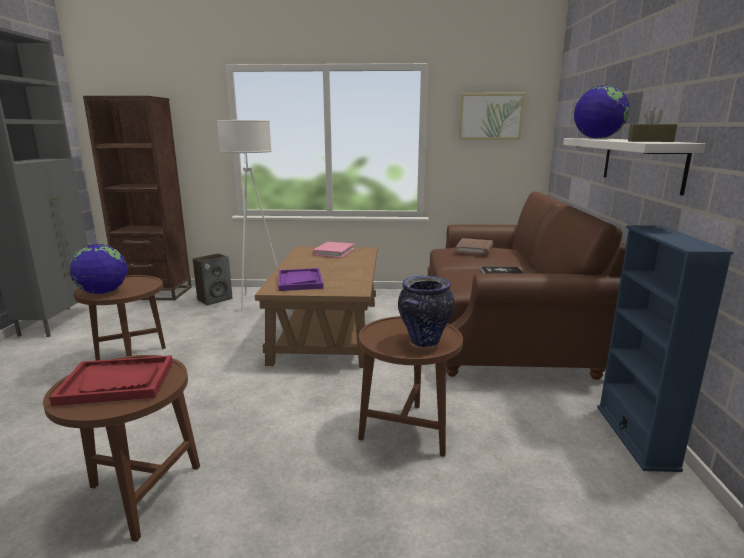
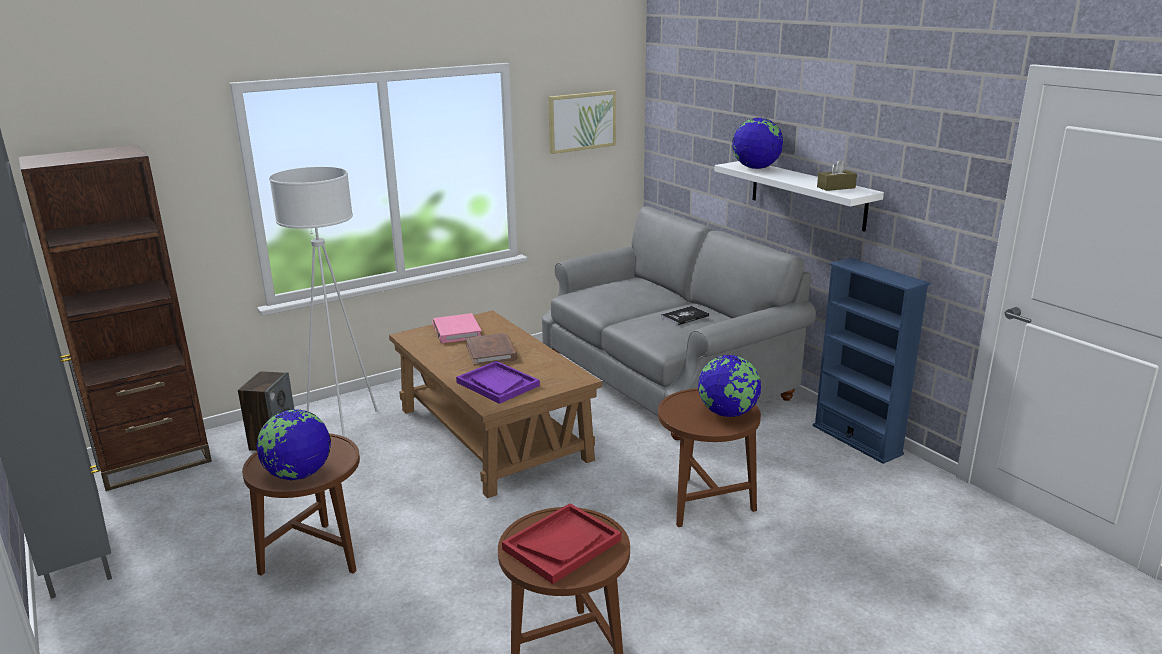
camera: 35 degrees left, 5 degrees up
(424, 342) = (728, 413): vase -> globe
(474, 249) = (615, 290): brown book -> brown book (491, 352)
(501, 331) = (665, 376): brown sofa -> grey sofa

